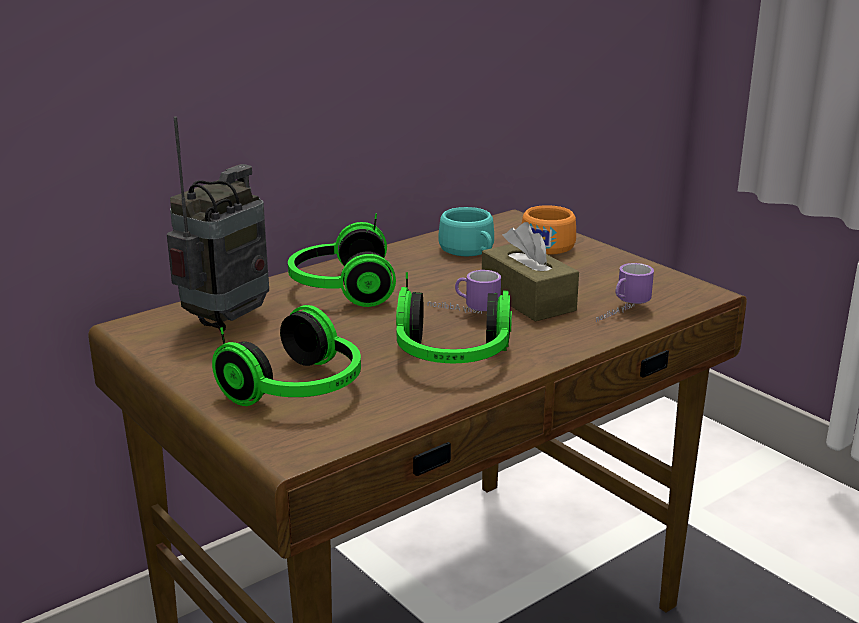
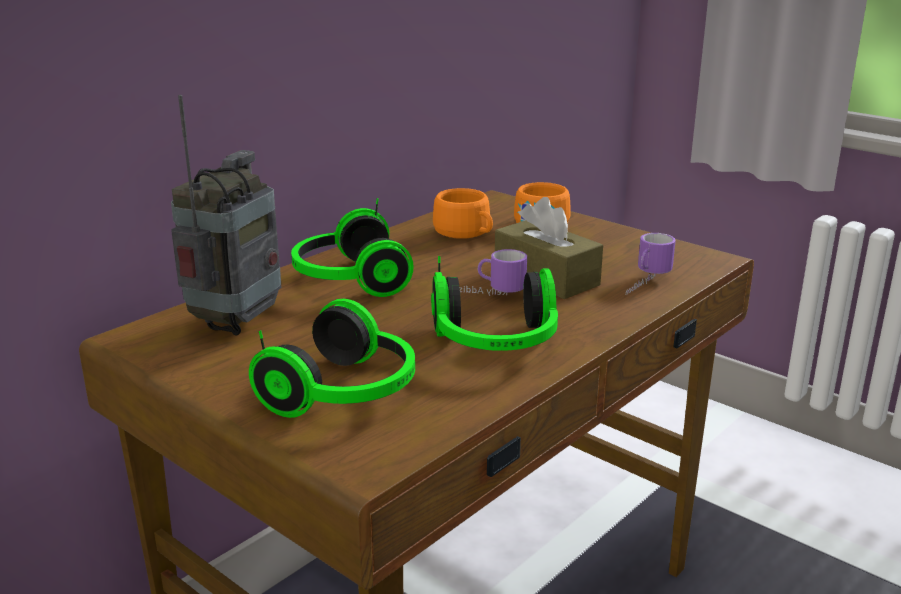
camera: 10 degrees left, 0 degrees up
(470, 251) = (466, 233): turquoise cup -> orange cup

